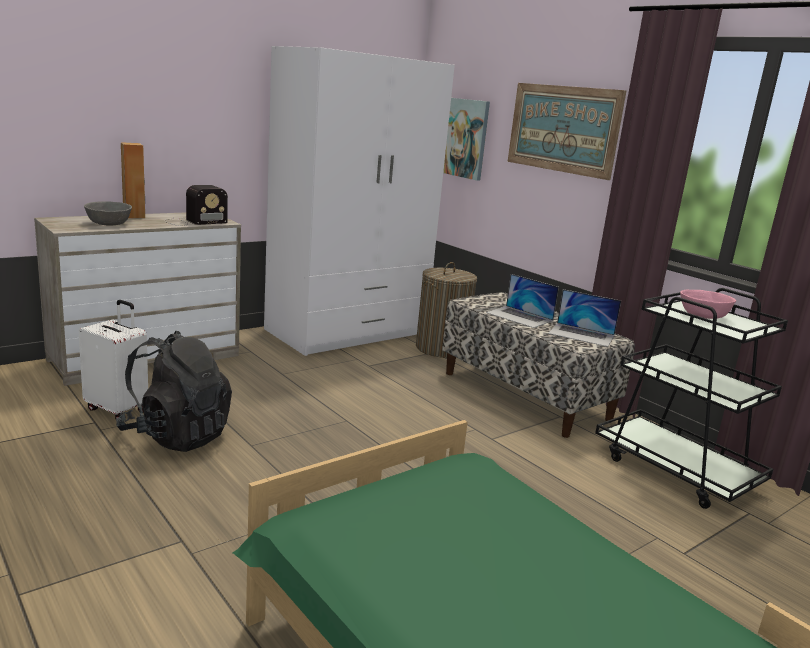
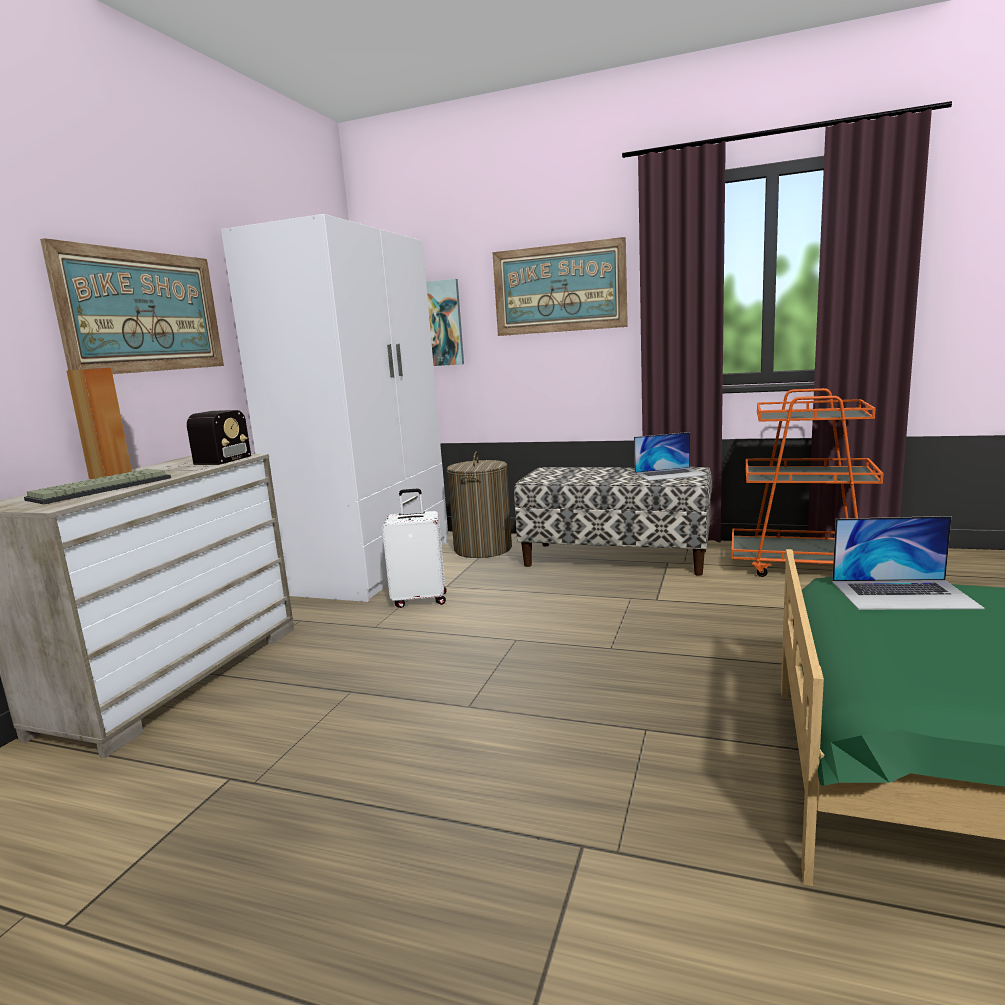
camera: 30 degrees left, 5 degrees down
(109, 224) = (102, 488): grey bowl -> keyboard
(118, 409) = (238, 748): white suitcase -> white suitcase (420, 599)
(176, 435) = (366, 739): black backpack -> none
(192, 105) = (143, 311): none -> picture
(519, 316) = (598, 477): laptop -> laptop (903, 594)
(676, 470) = (805, 565): black cart -> orange cart
(702, 315) = (801, 414): pink bowl -> none

